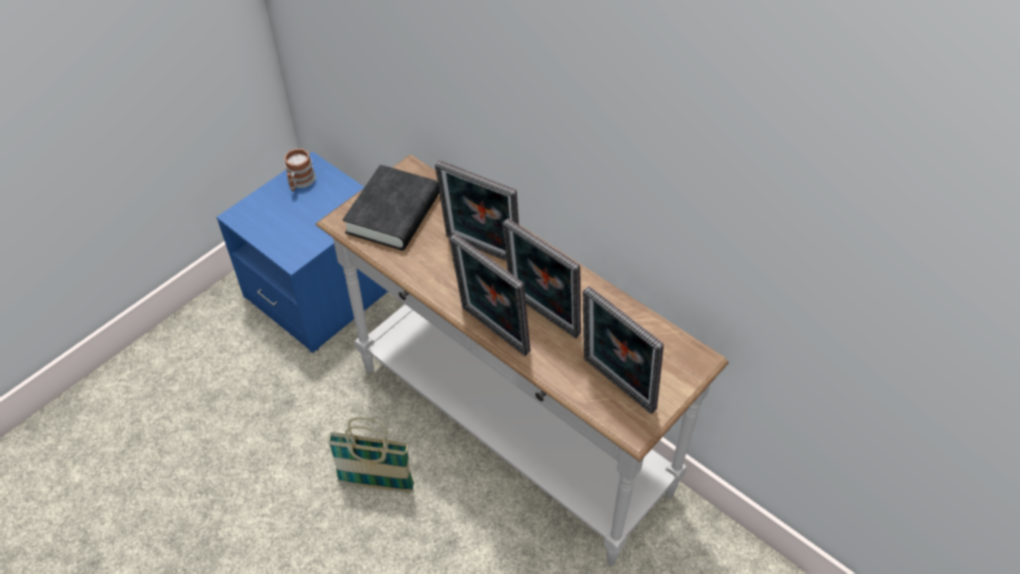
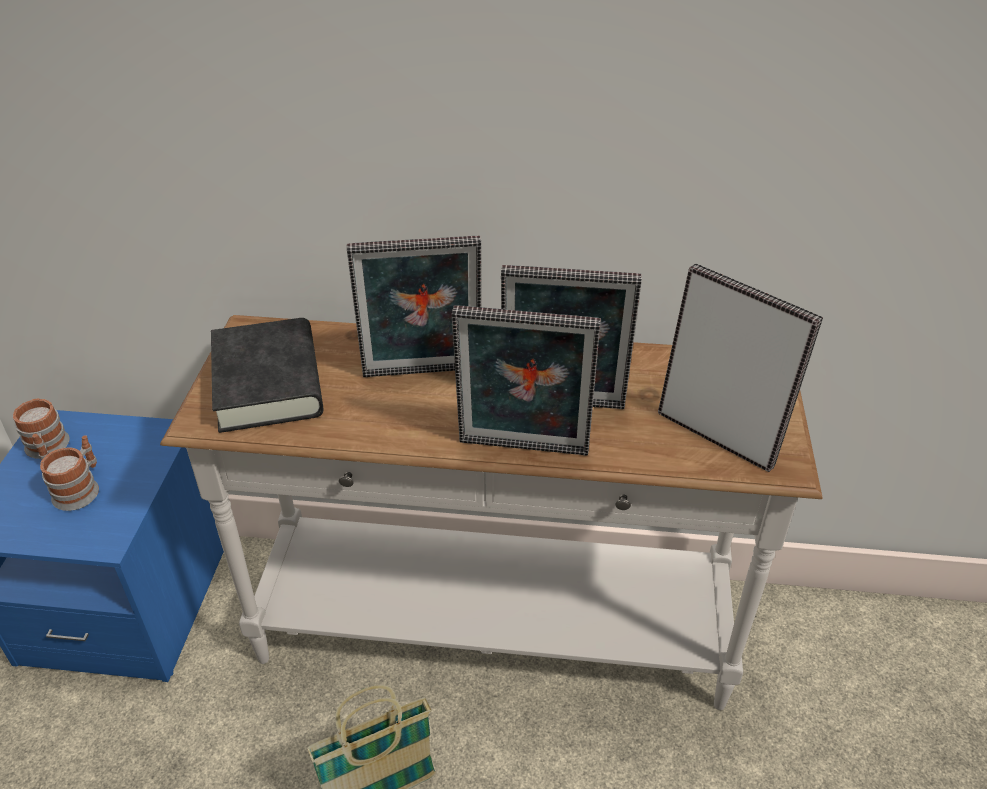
camera: 35 degrees left, 10 degrees down
(300, 217) = (80, 489): none -> mug
(615, 387) = (718, 435): picture frame -> picture frame turned 150 degrees counterclockwise

